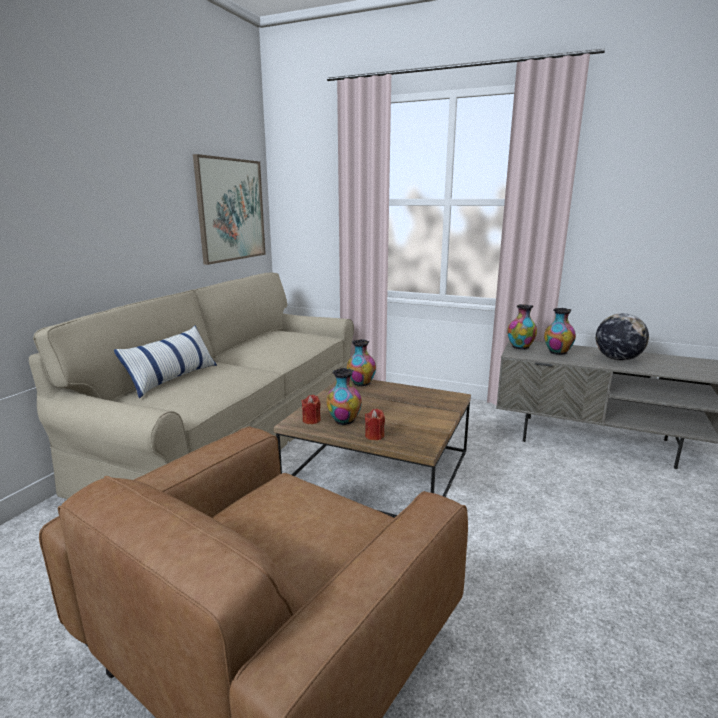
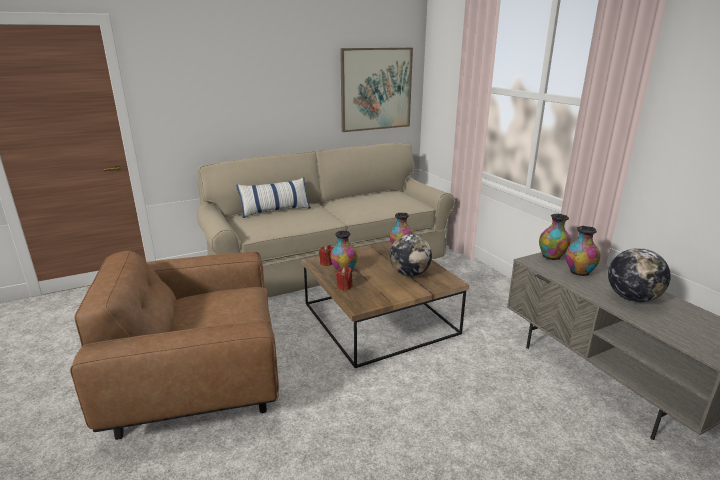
camera: 40 degrees right, 5 degrees up
(410, 402) = (409, 274): none -> globe

